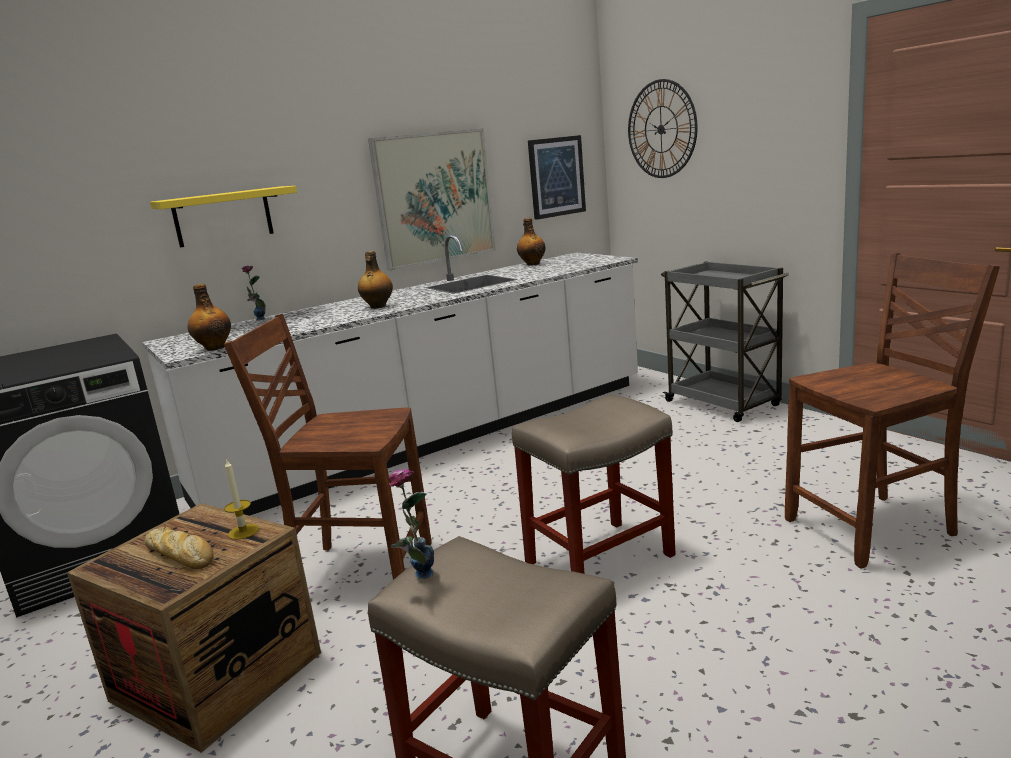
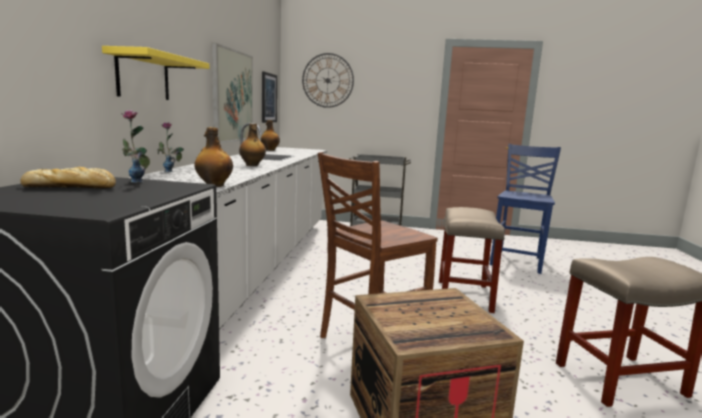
camera: 50 degrees left, 5 degrees down
(181, 555) = (442, 318): bread -> bread (72, 187)
(243, 532) = (436, 297): candle -> none
(418, 581) = (629, 271): vase -> vase (136, 183)
(874, 528) = (517, 261): brown chair -> blue chair

